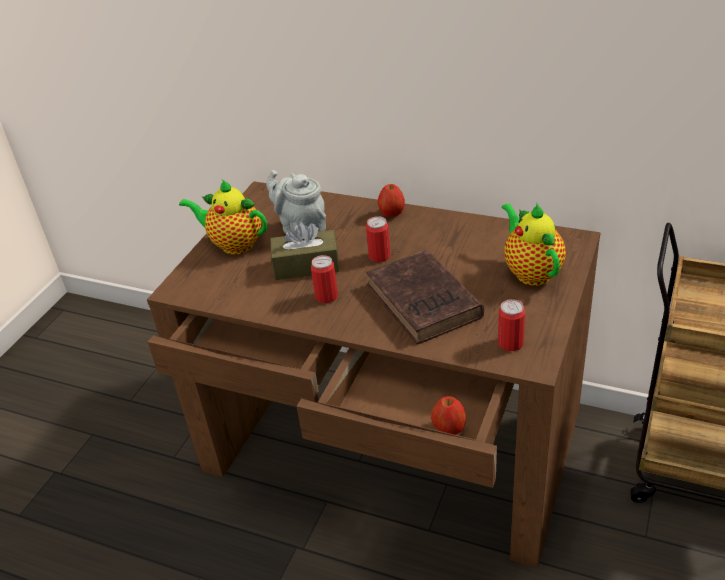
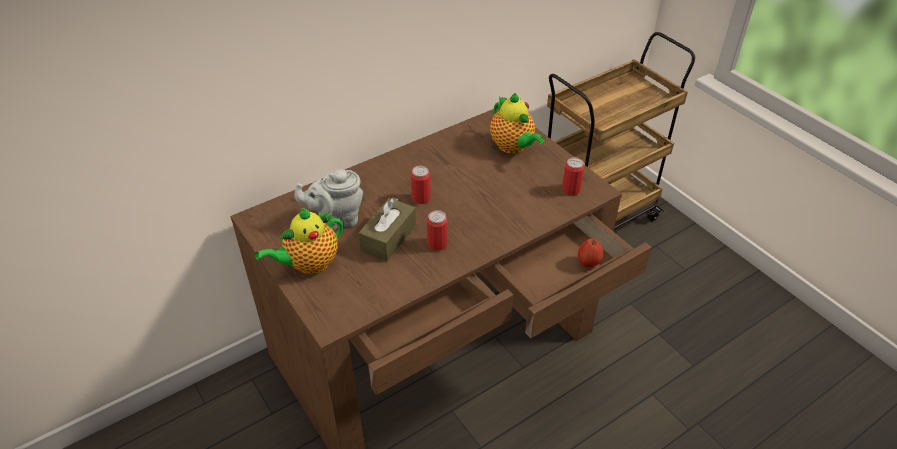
camera: 60 degrees left, 5 degrees up
(391, 214) = (378, 169): apple -> none
(425, 303) = (496, 203): brown book -> none
(531, 272) = (513, 147): teapot -> teapot turned 135 degrees counterclockwise

